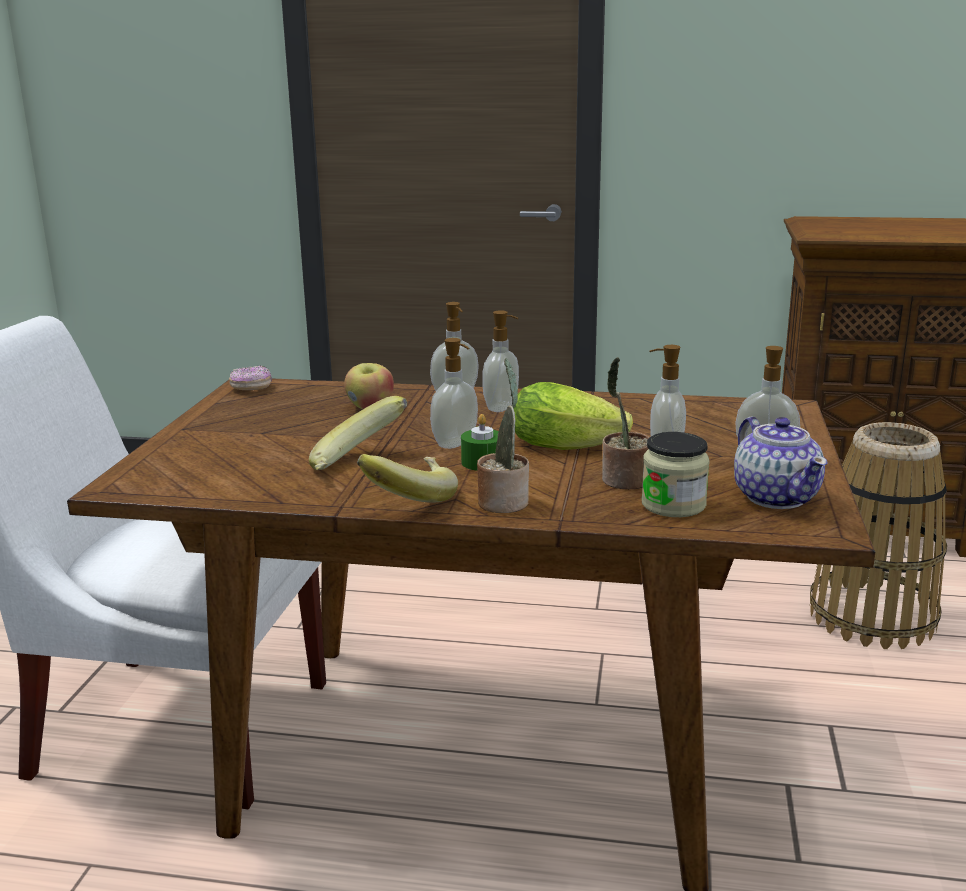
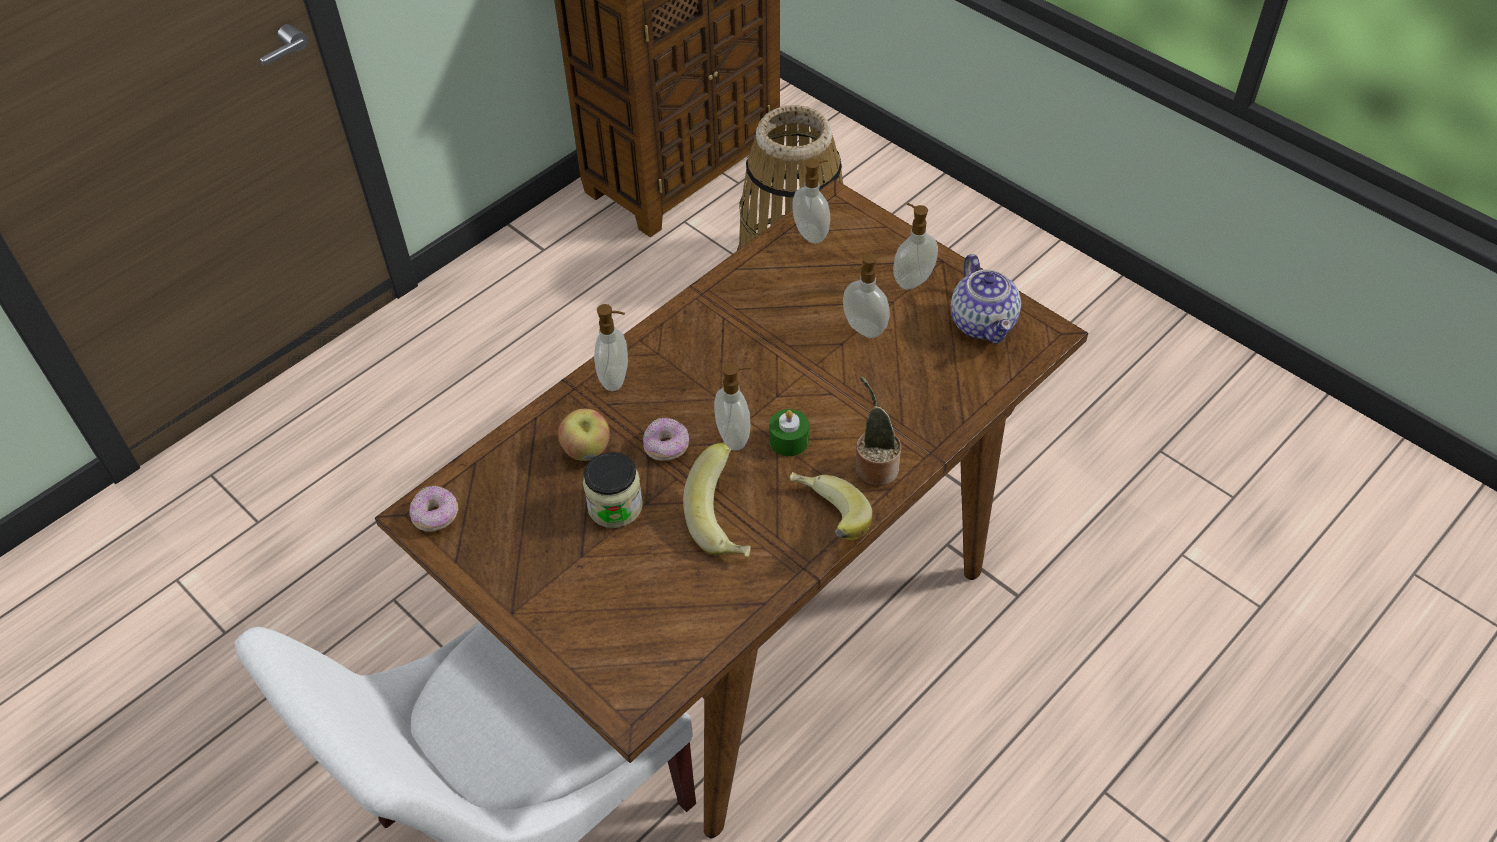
camera: 55 degrees left, 30 degrees up
(410, 427) = (667, 446): none -> donut
(502, 408) = (676, 364): soap dispenser -> soap dispenser (812, 233)
(571, 446) = (801, 370): lettuce -> none
(624, 481) = (894, 381): potted plant -> none
(673, 505) = (954, 380): jar -> jar (615, 506)
(776, 497) = (983, 322): teapot -> teapot turned 60 degrees clockwise

